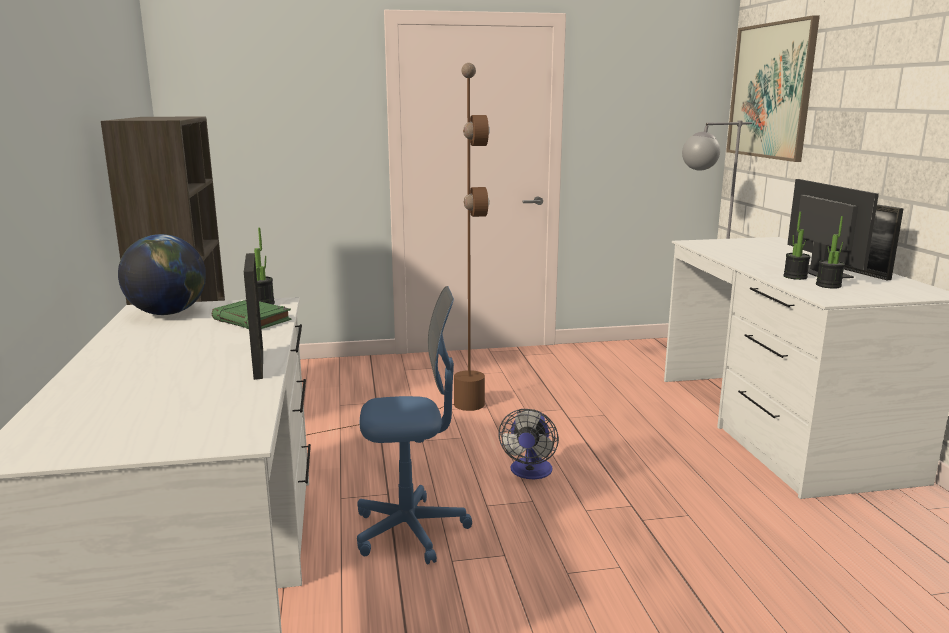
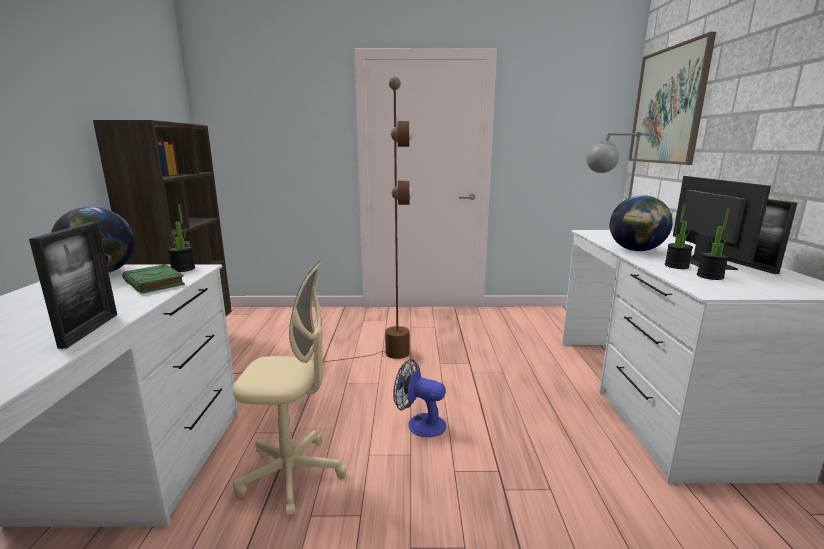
camera: 10 degrees right, 0 degrees up
(410, 531) = (292, 475): blue office chair -> beige office chair
(530, 472) = (420, 423): fan -> fan turned 90 degrees clockwise
(751, 262) = (636, 250): none -> globe

